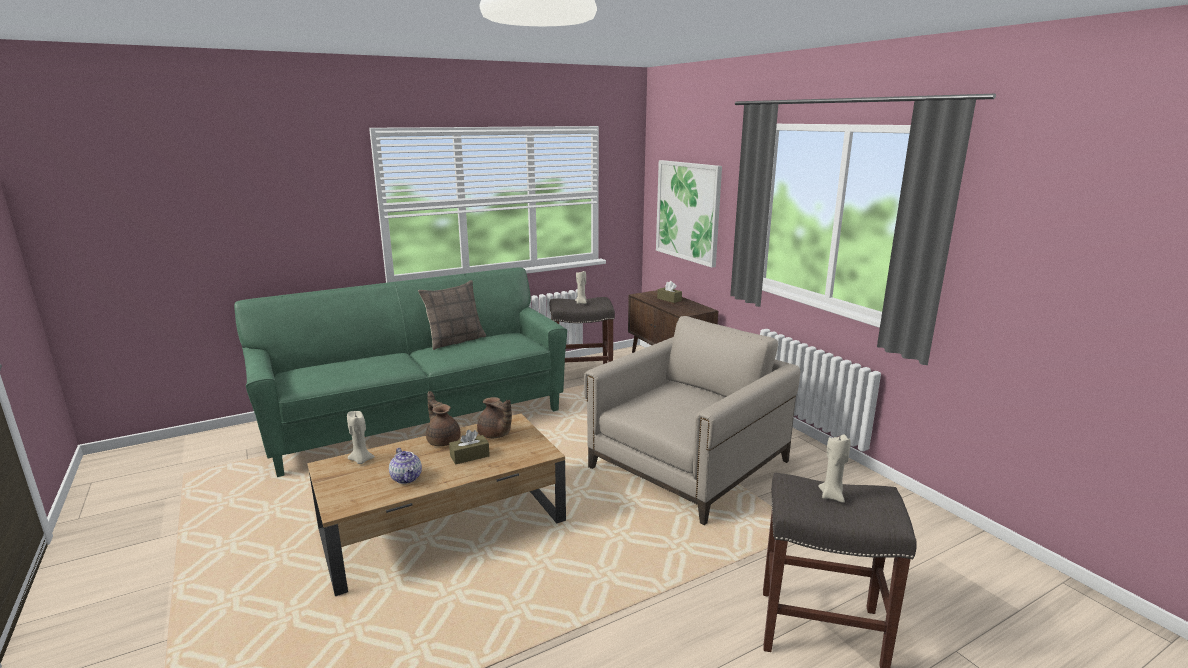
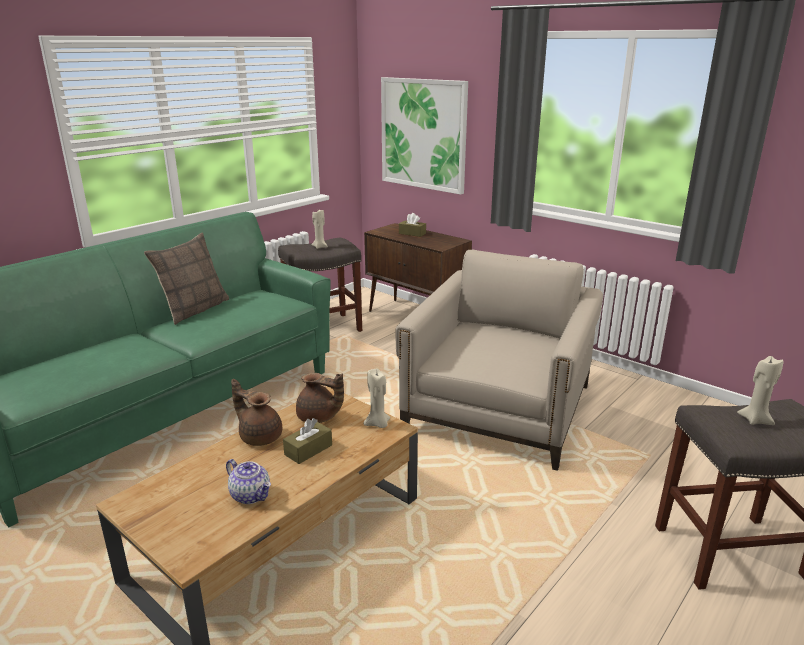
camera: 20 degrees left, 5 degrees up
(361, 460) = (171, 485): beige candle -> beige candle (378, 424)

